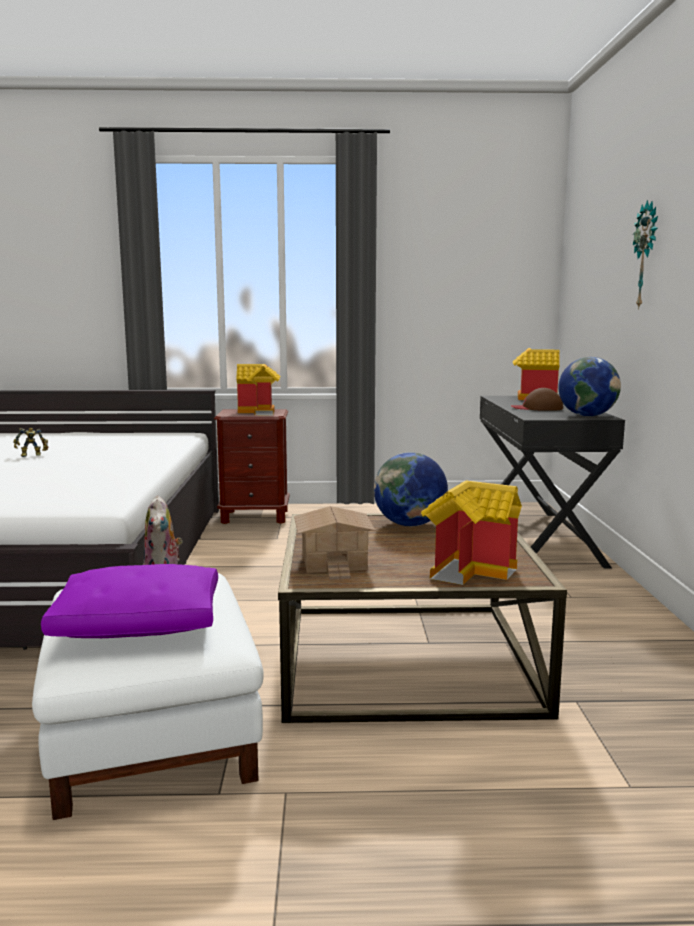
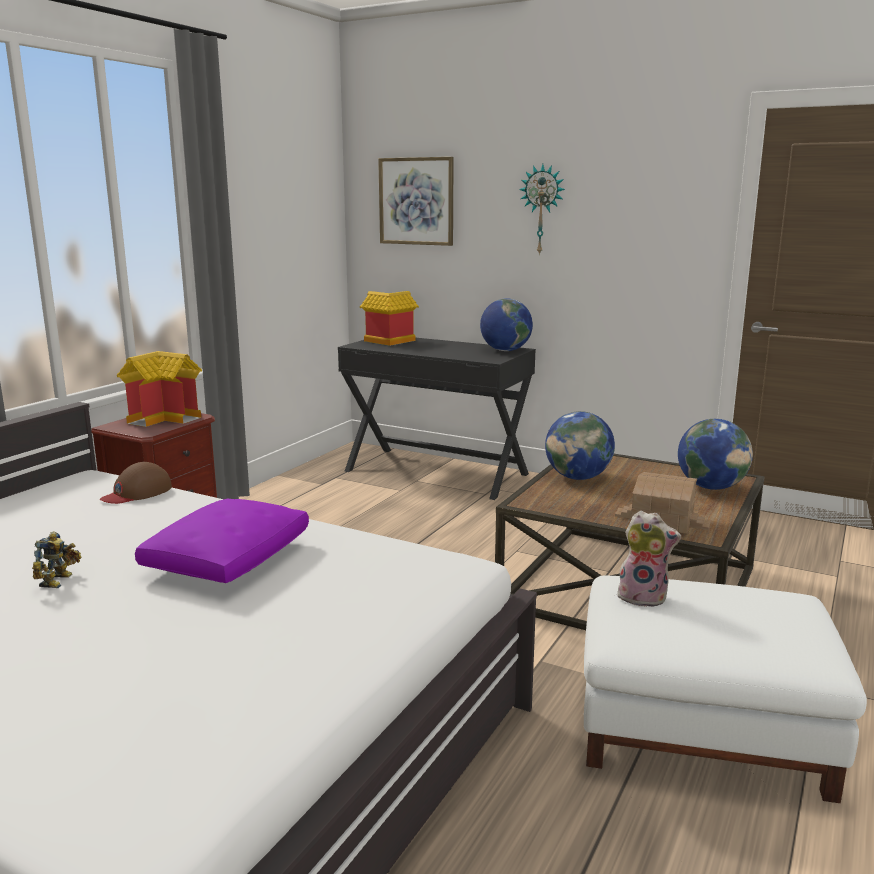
camera: 60 degrees left, 5 degrees up
(140, 623) = (753, 620): purple pillow -> purple pillow (229, 558)
(471, 569) = (711, 487): toy house -> globe
(538, 408) = (446, 351): brown cap -> brown cap (137, 492)
(588, 258) = (416, 201): none -> picture

